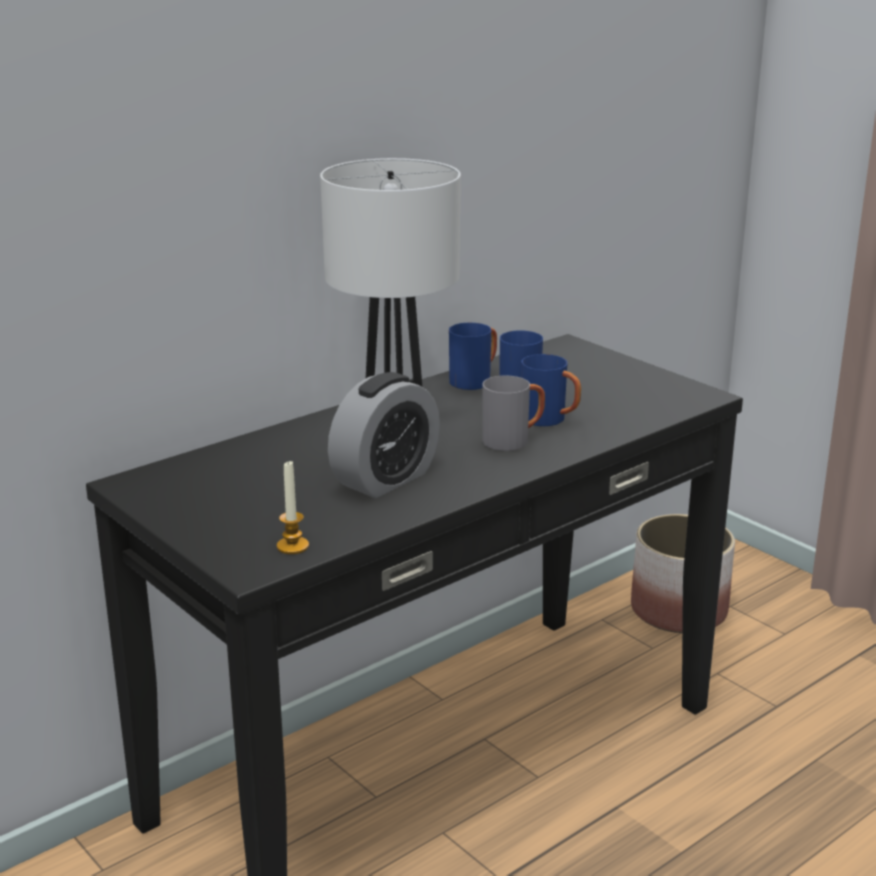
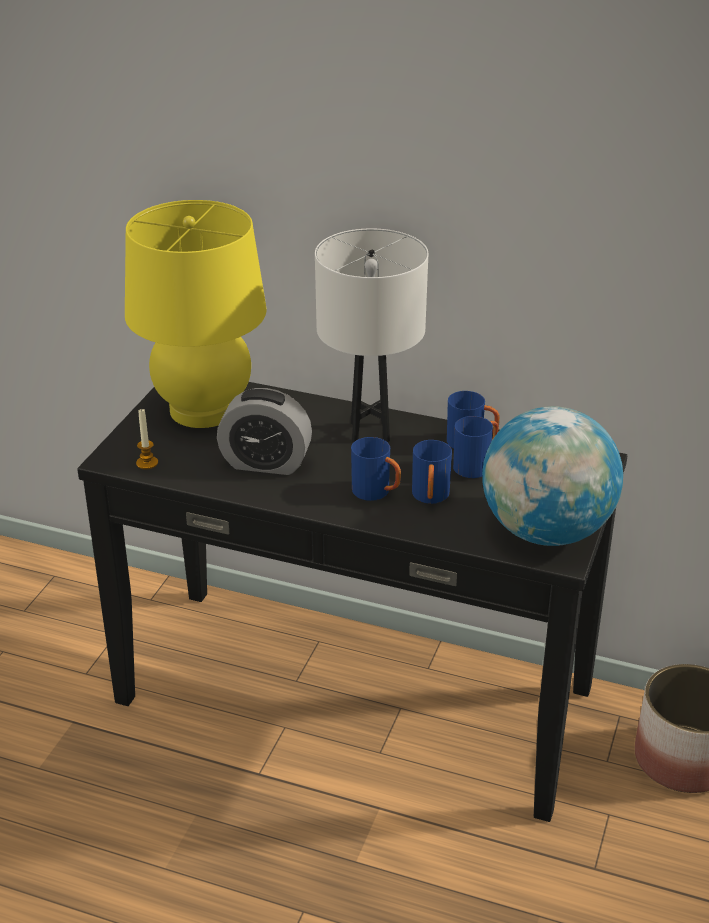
camera: 60 degrees right, 10 degrees up
(220, 487) = (203, 410): none -> yellow table lamp
(513, 441) = (377, 493): grey mug -> blue mug
(657, 391) = (546, 531): none -> globe

